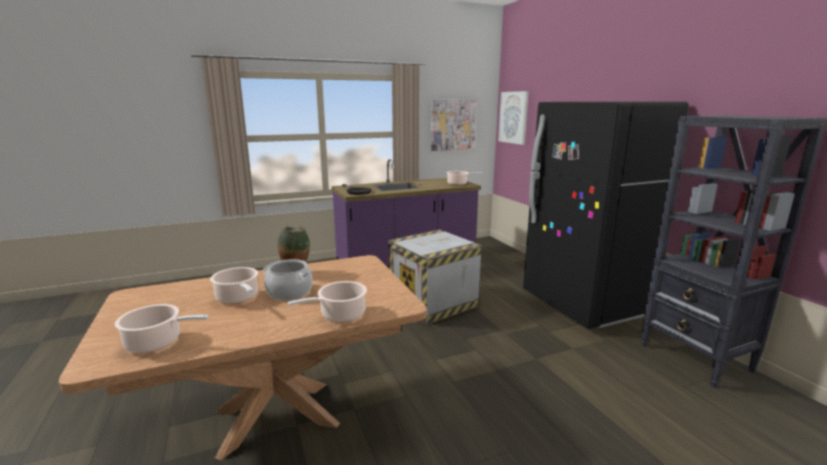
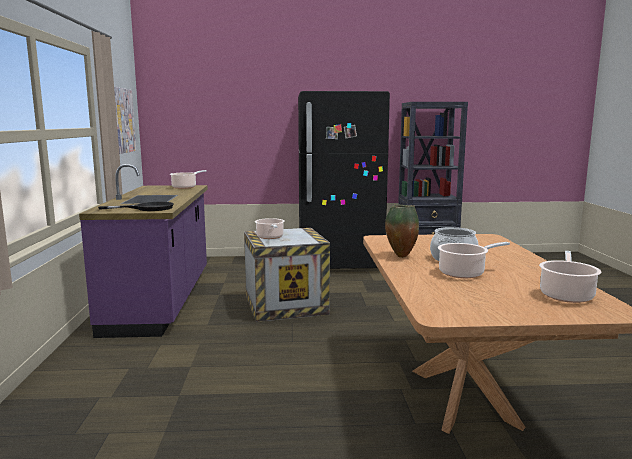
camera: 70 degrees left, 5 degrees down
(340, 315) = (505, 249): cooking pot -> cooking pot (270, 237)
(513, 117) = (173, 111): picture -> none

